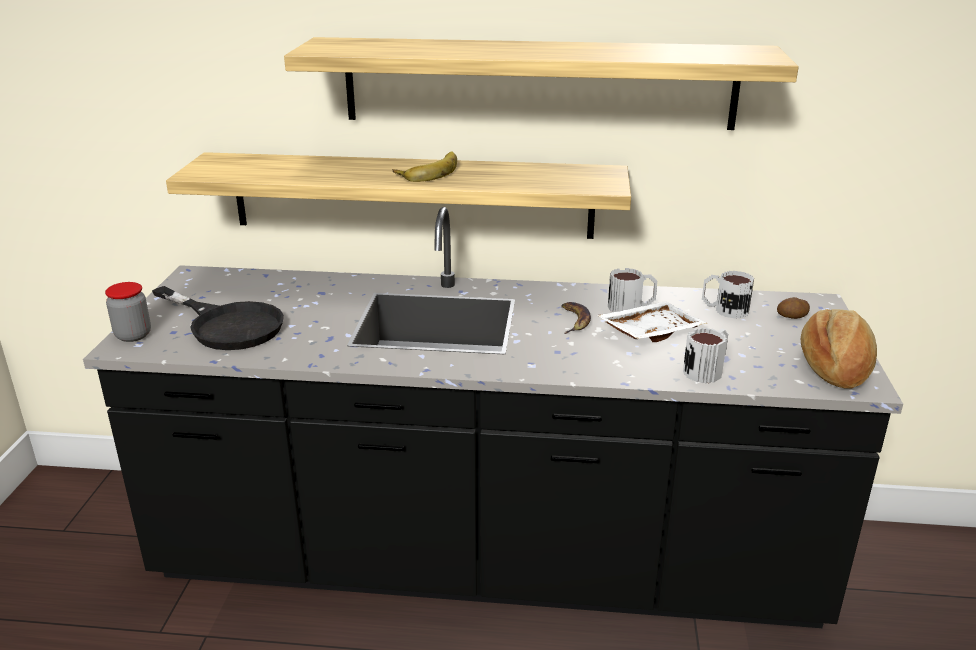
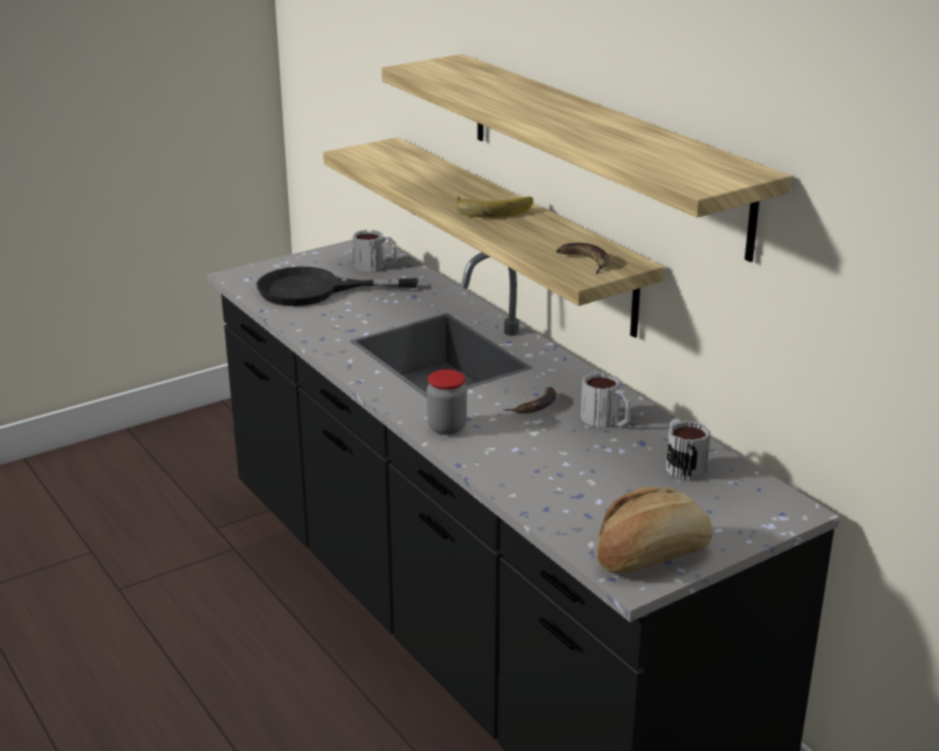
camera: 50 degrees right, 0 degrees up
(133, 335) = (255, 272): jar -> jar (447, 427)
(227, 325) = (314, 290): black frying pan -> black frying pan turned 90 degrees clockwise
(580, 179) = (584, 261): none -> banana
(649, 332) = (570, 444): white tray -> none
(707, 370) = (539, 493): mug -> mug (375, 266)
(792, 317) = (728, 504): potato -> none

